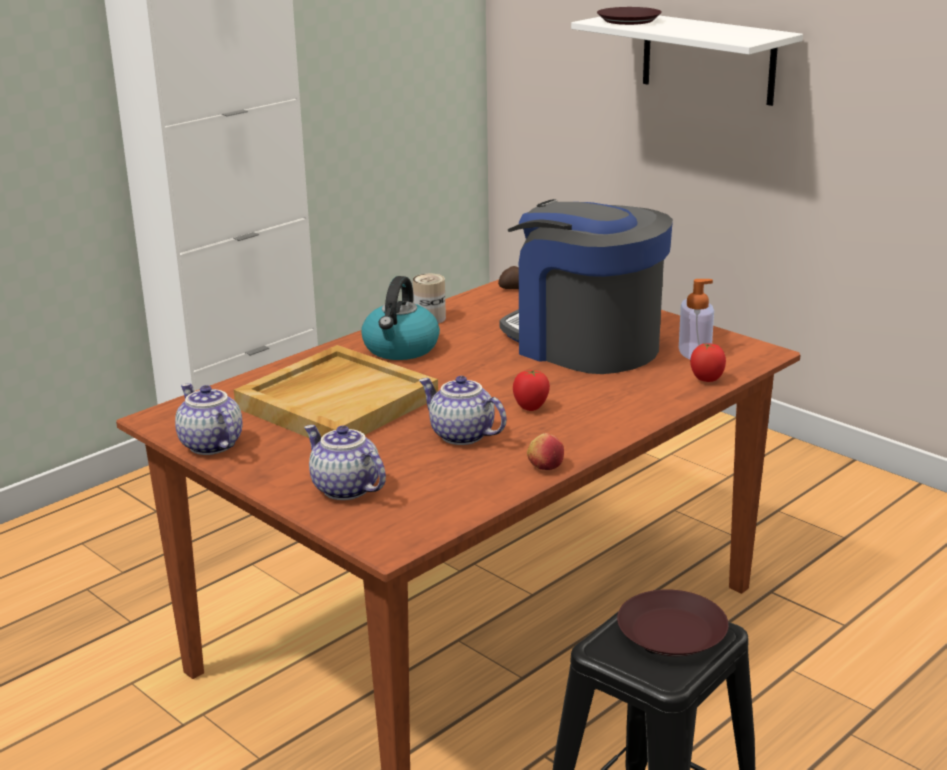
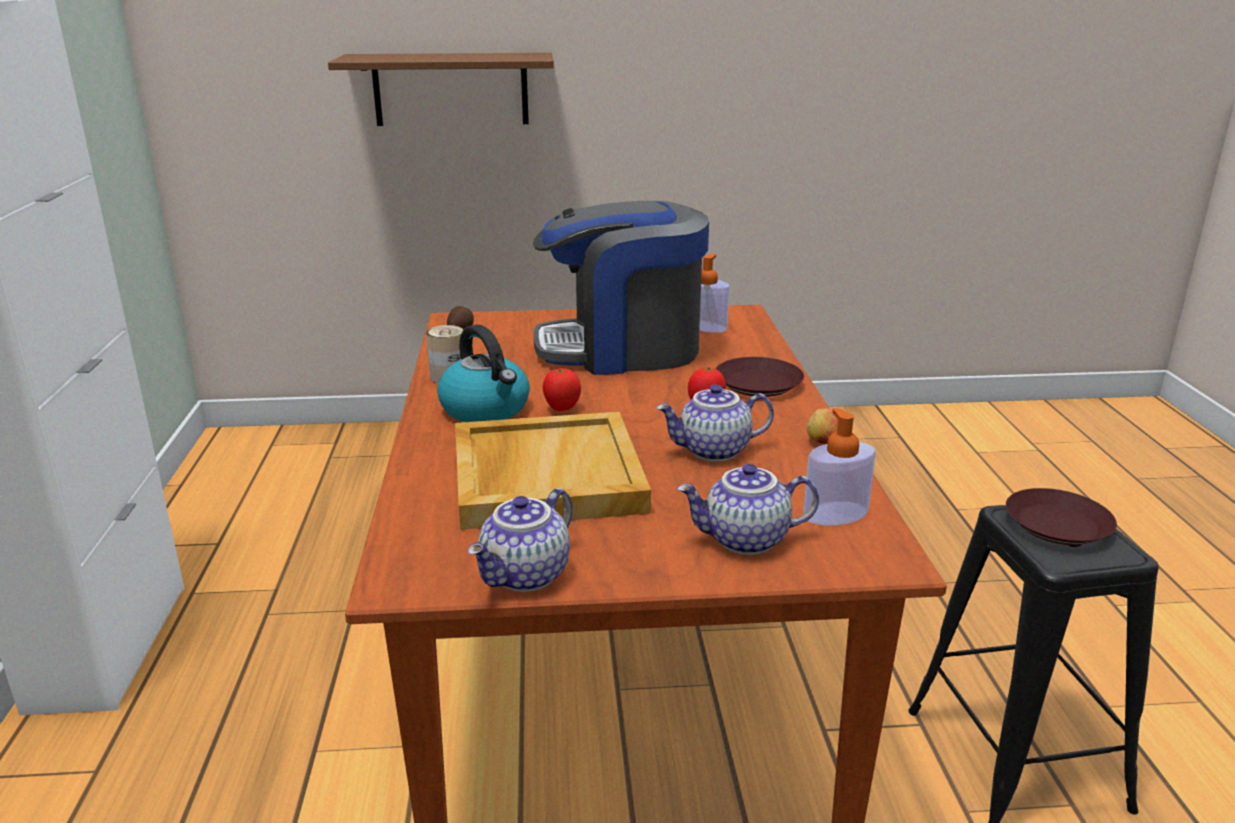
camera: 50 degrees left, 0 degrees up
(209, 445) = (526, 576): teapot -> teapot turned 60 degrees counterclockwise
(430, 505) = (835, 514): none -> soap dispenser
(629, 20) = (380, 57): brown plate -> brown plate (758, 383)
(706, 380) = (759, 341): tomato -> tomato (561, 409)
(708, 58) = (451, 89): white shelf -> brown shelf

